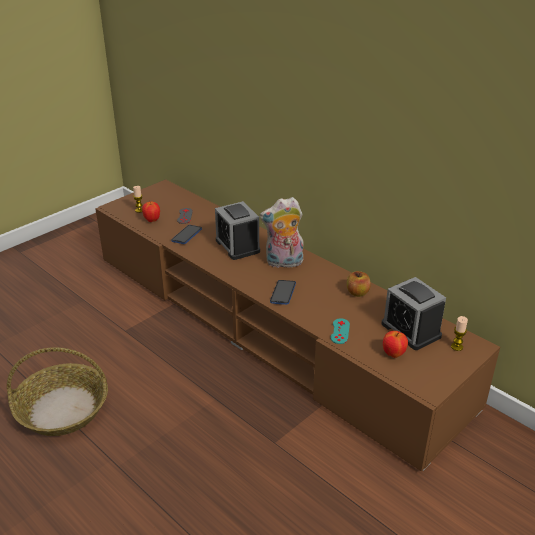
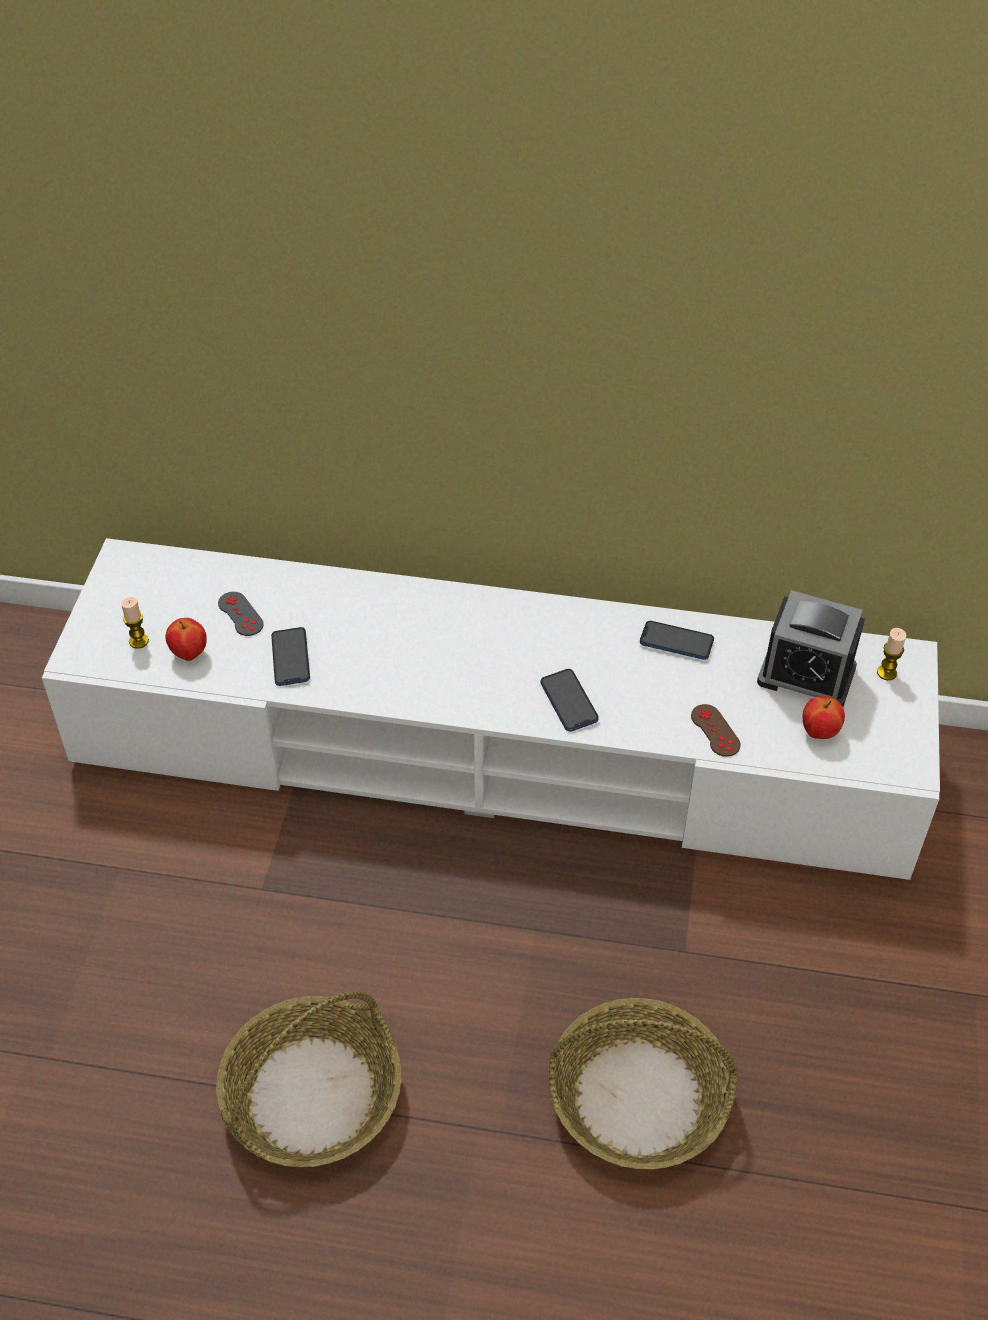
camera: 35 degrees left, 15 degrees up
(191, 489) = (639, 1097): none -> basket
(237, 246) = (403, 638): alarm clock -> none
(268, 326) = (495, 749): brown tv stand -> white tv stand
(283, 263) = (513, 638): plush toy -> none
(340, 331) = (715, 730): turquoise game controller -> brown game controller
(357, 293) = (676, 642): apple -> phone

